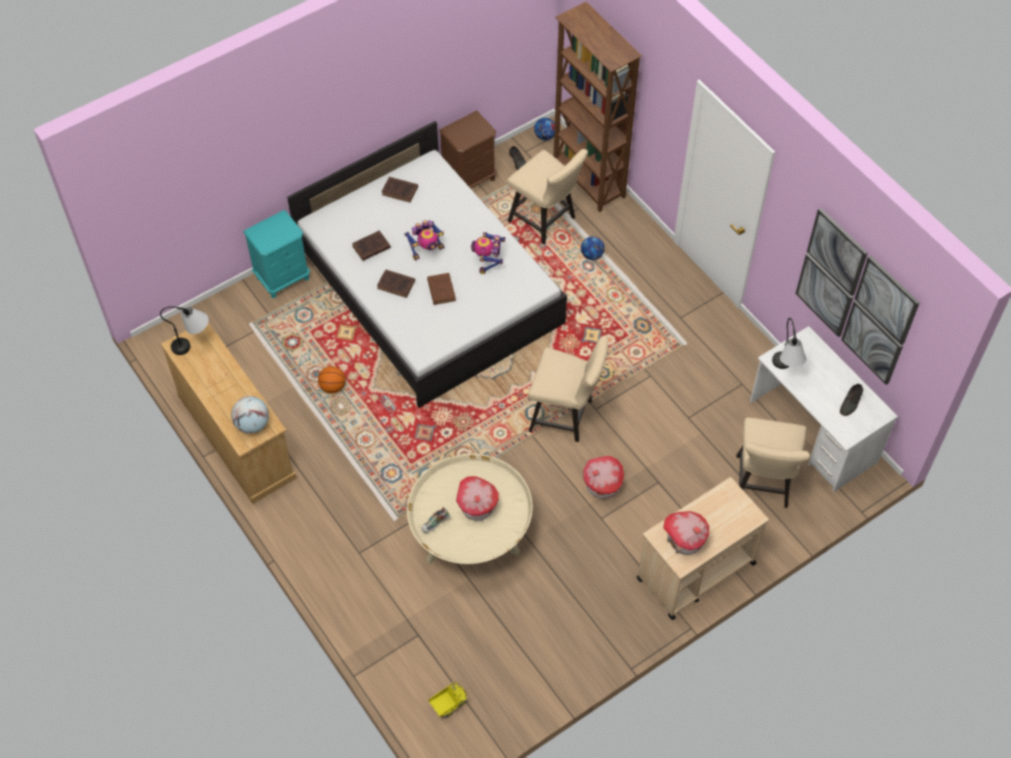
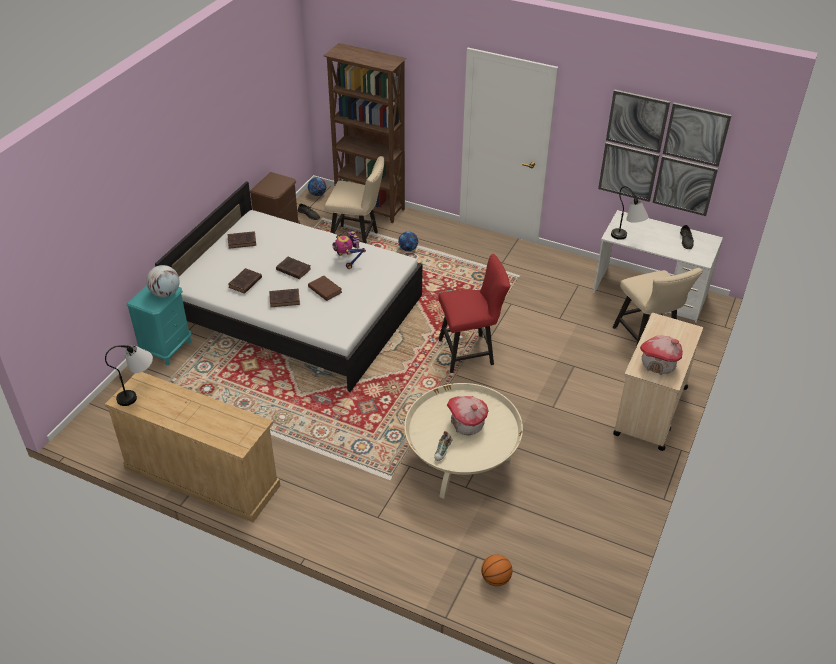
camera: 30 degrees left, 15 degrees down
(252, 424) = (238, 429): globe -> globe (165, 293)
(333, 387) = (265, 406): basketball -> basketball (495, 579)
(426, 250) = (292, 269): toy robot -> brown book
(448, 704) = (544, 598): toy truck -> none
(566, 416) = (470, 352): beige chair -> red chair
(602, 486) = (535, 385): toy house -> none

